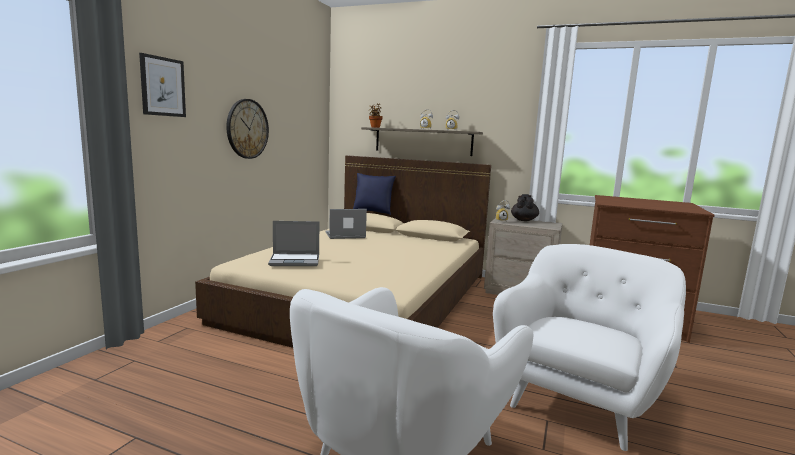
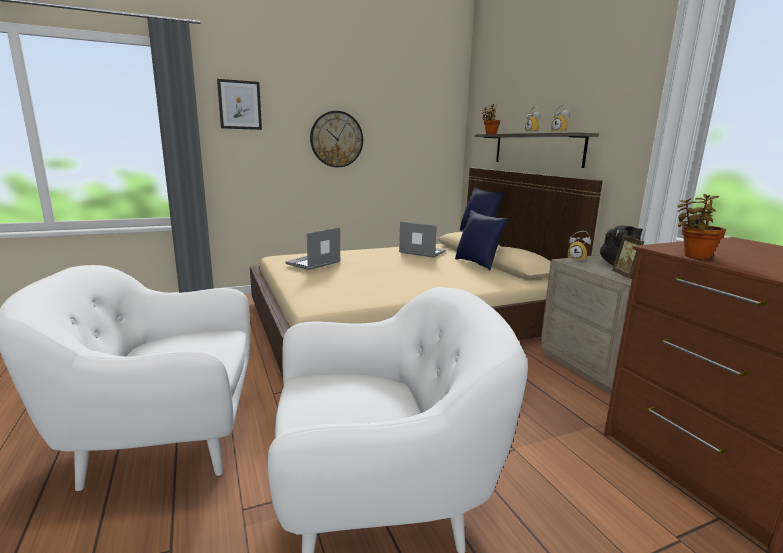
camera: 45 degrees right, 5 degrees up
(295, 261) = (313, 263): laptop -> laptop turned 90 degrees clockwise
(403, 237) = (477, 263): none -> blue pillow
(545, 226) = (627, 276): none -> picture frame
(631, 206) = (694, 256): none -> potted plant

